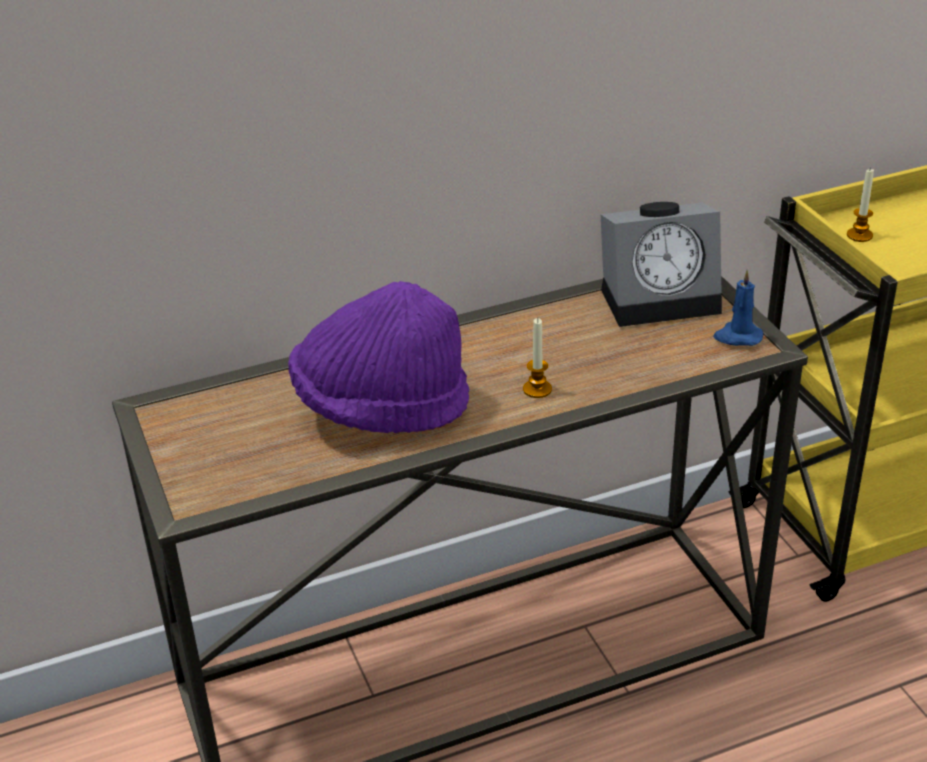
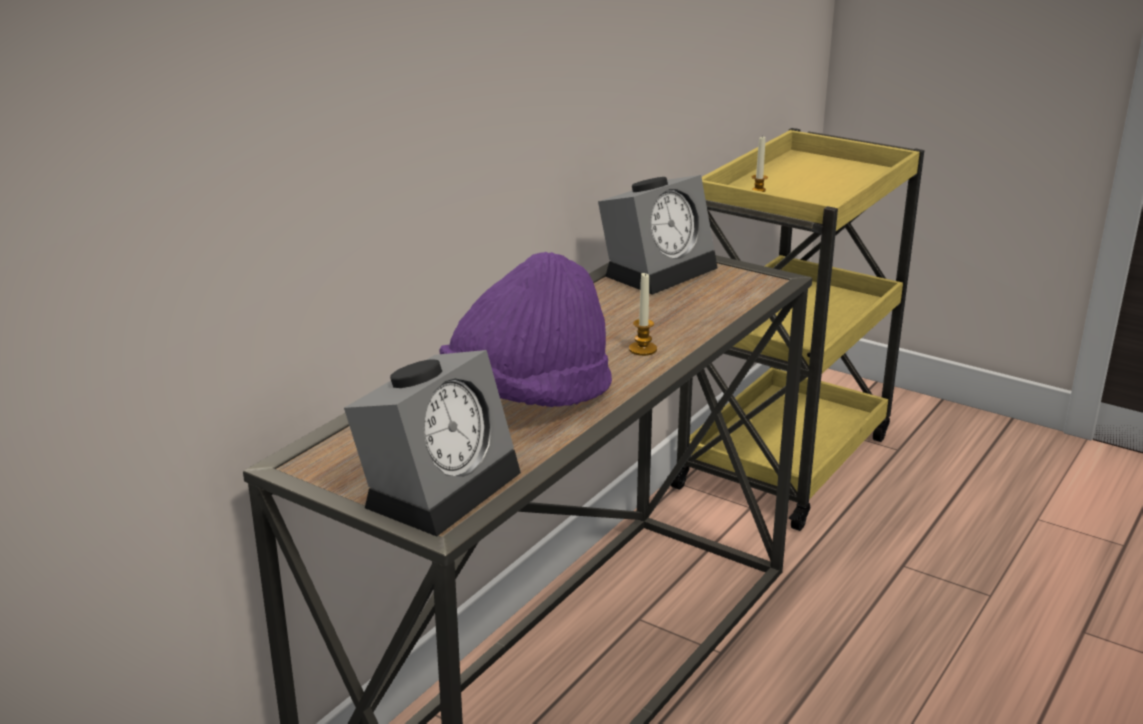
camera: 35 degrees left, 10 degrees down
(222, 471) = (440, 485): none -> alarm clock
(737, 337) = (748, 278): blue candle -> none

